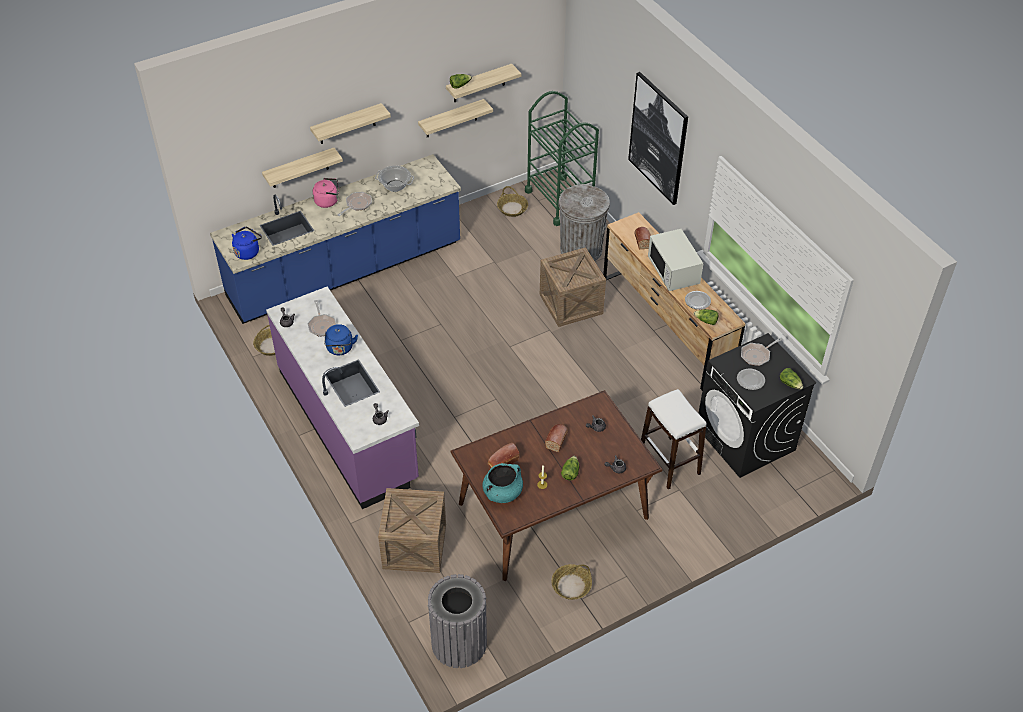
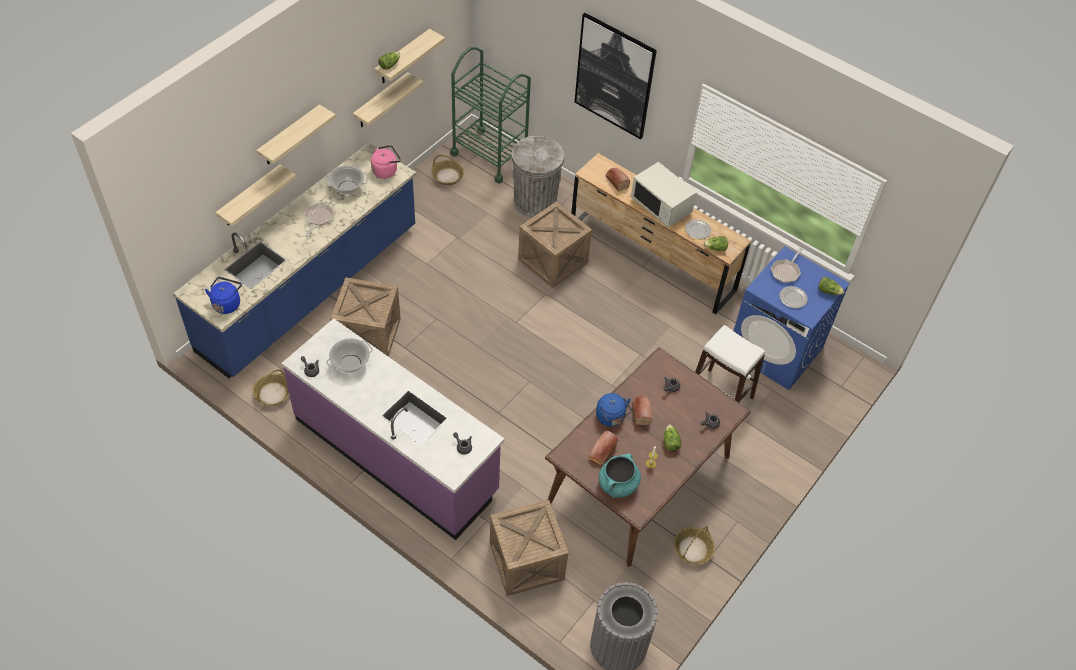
camera: 25 degrees left, 5 degrees up
(322, 325) = (350, 363): frying pan -> cooking pot
(328, 201) = (285, 223): pink kettle -> pink kettle (386, 170)
(340, 349) = (383, 384): blue kettle -> blue kettle (611, 418)
(375, 321) = (368, 334): none -> crate
(746, 439) = (776, 350): black washing machine -> blue washing machine

